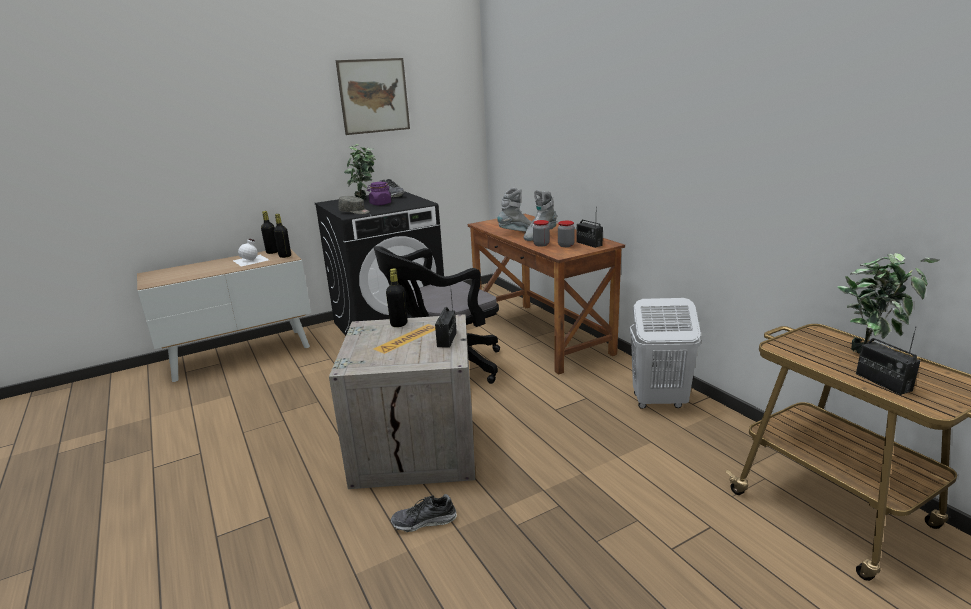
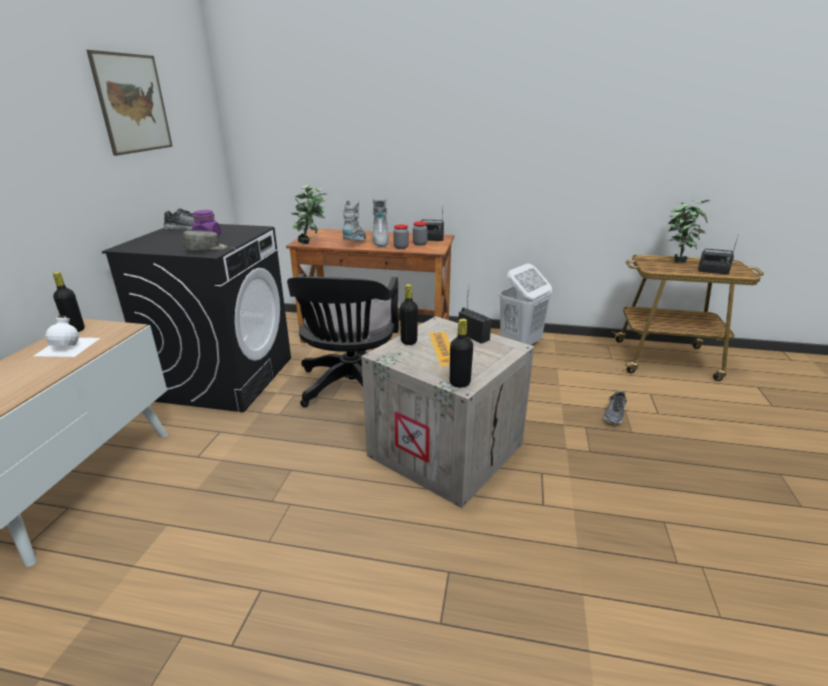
camera: 50 degrees left, 5 degrees up
(285, 256) = (112, 328): black bottle -> black bottle (460, 383)
(365, 200) = (169, 237): potted plant -> potted plant (311, 243)
(424, 521) = (547, 487): shoe -> shoe (614, 415)

